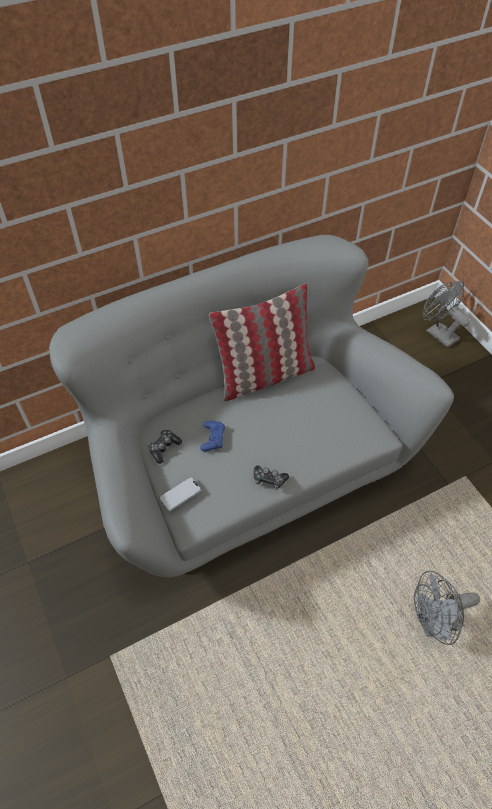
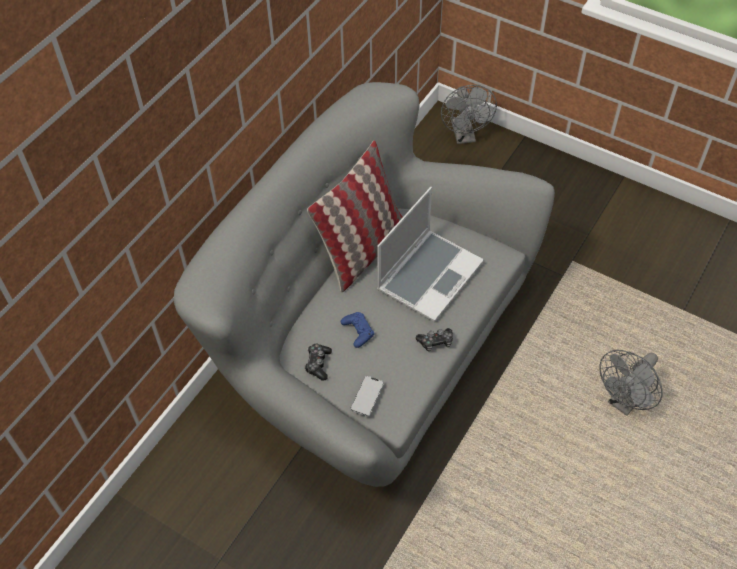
camera: 30 degrees left, 0 degrees up
(303, 422) = (429, 275): none -> laptop
(438, 333) = (464, 136): grey fan -> grey fan turned 120 degrees counterclockwise

